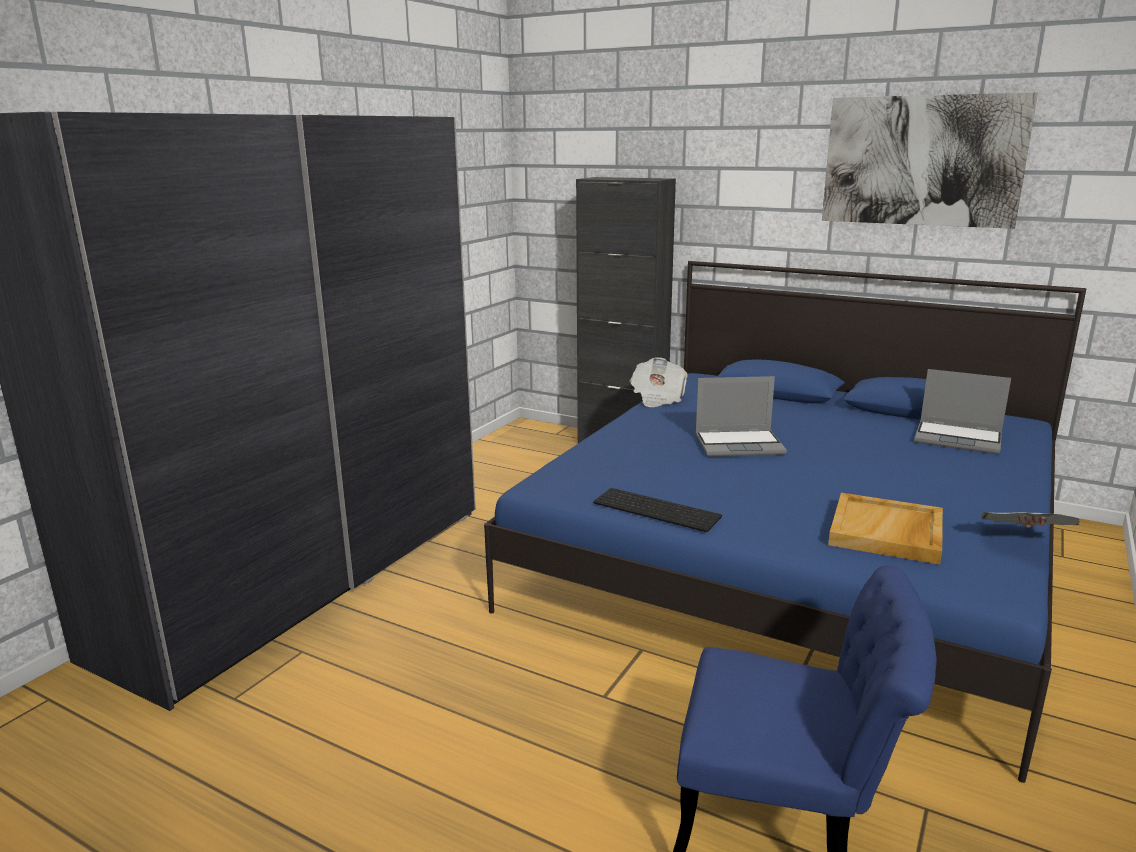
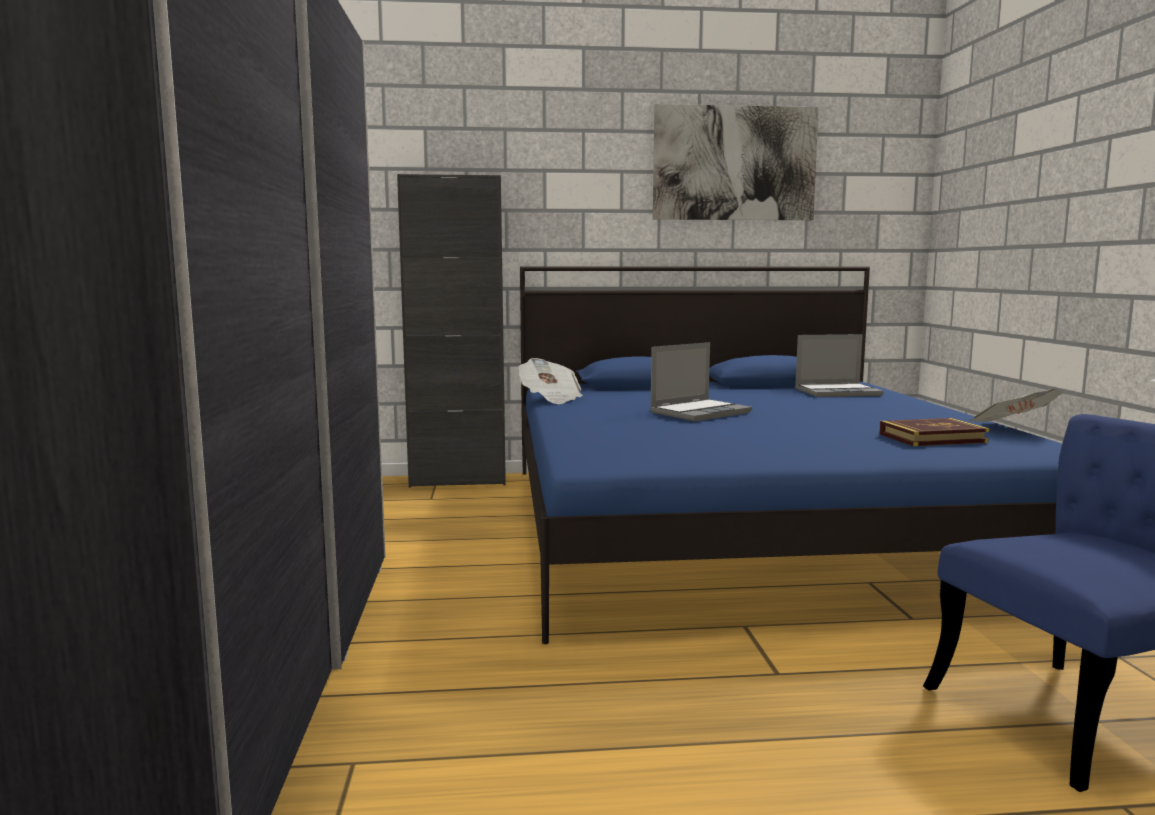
camera: 35 degrees left, 10 degrees down
(658, 509) = (741, 455): keyboard -> none
(887, 532) = (932, 438): beige tray -> book

